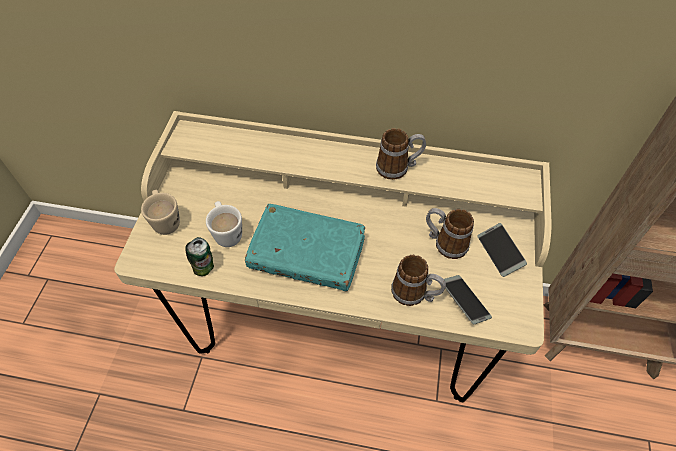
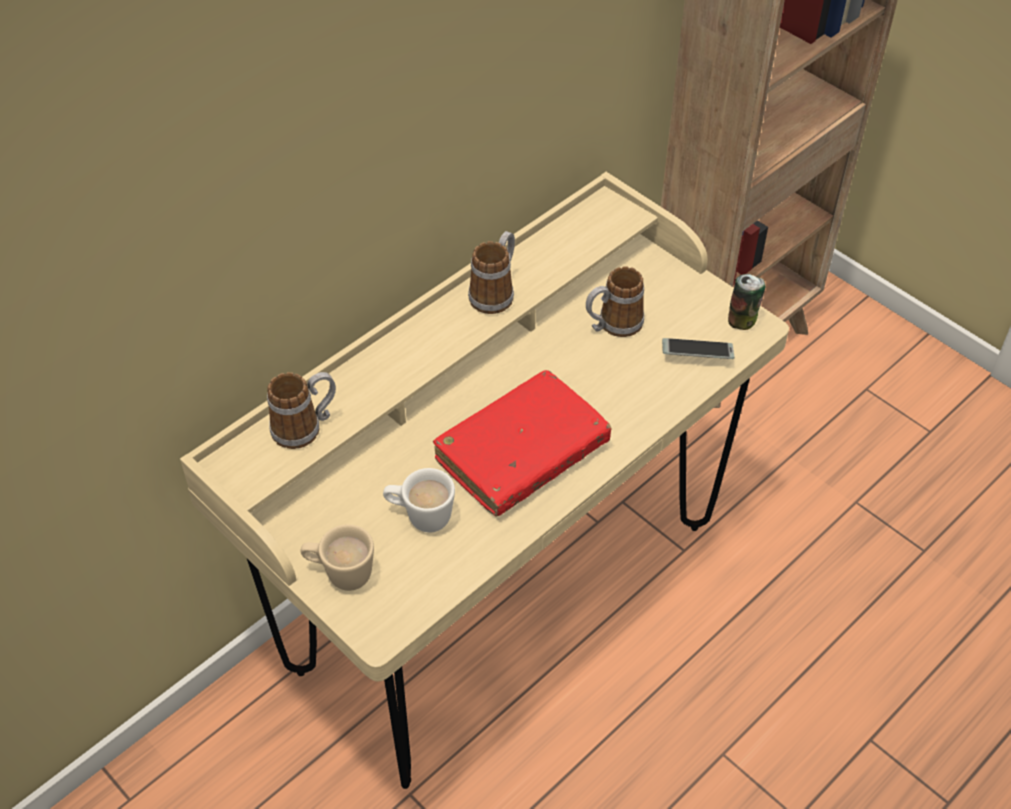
camera: 55 degrees left, 5 degrees down
(204, 268) = (456, 564): can -> can (742, 320)
(307, 254) = (522, 453): turquoise book -> red book
(415, 294) = (655, 388): mug -> mug (305, 427)
(500, 252) = (662, 290): phone -> none

